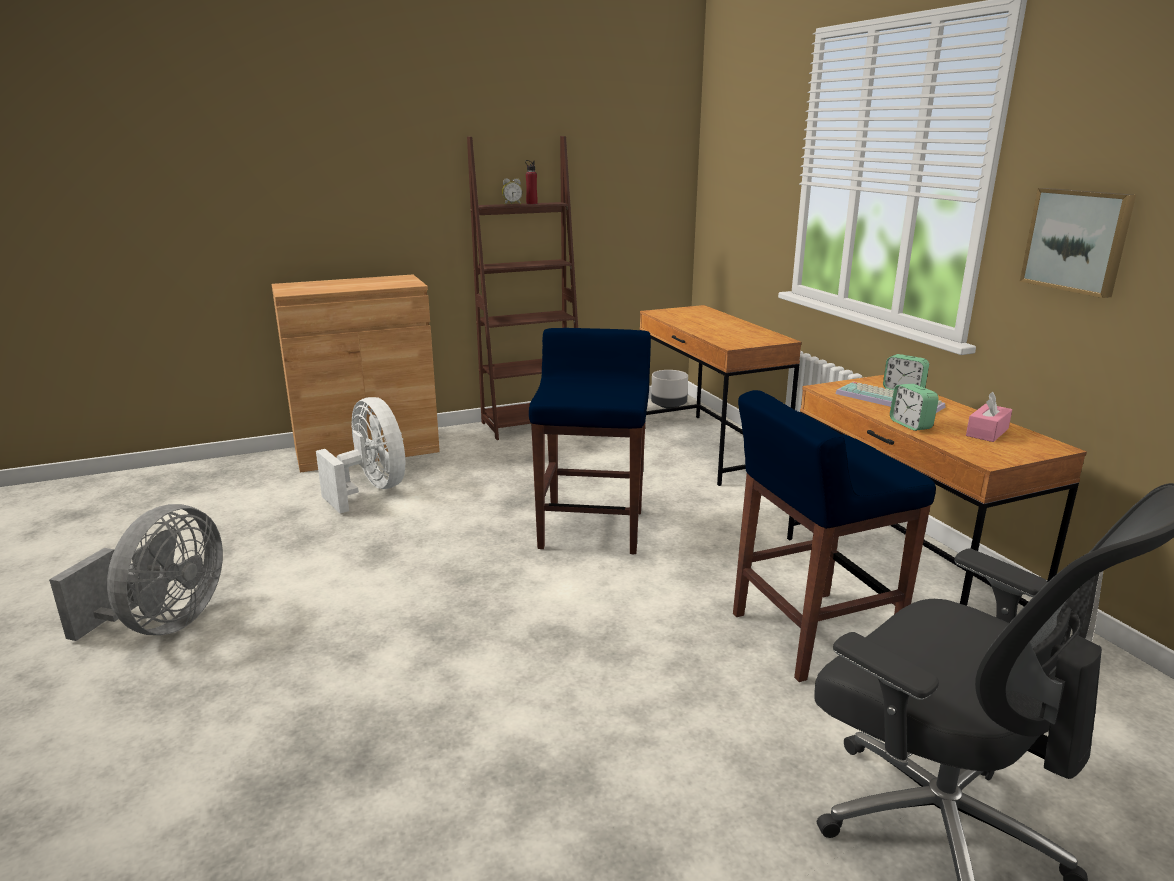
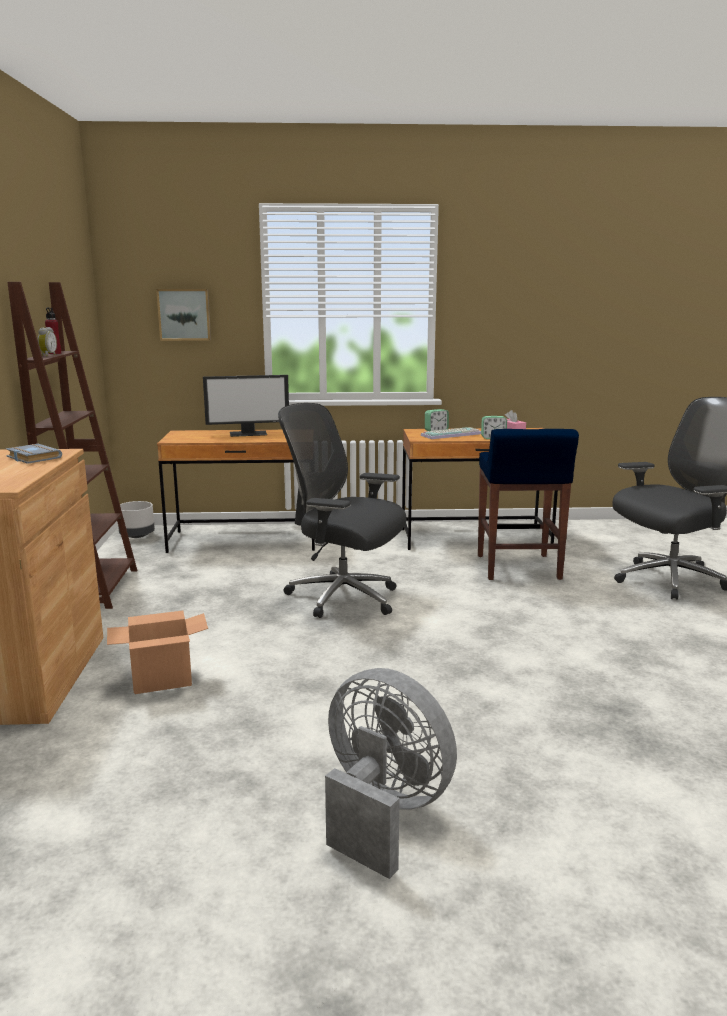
camera: 70 degrees left, 5 degrees down
(371, 490) = (161, 680): white fan -> cardboard box
(384, 283) = (32, 458): none -> grey book
(592, 528) = (345, 598): blue stool -> office chair
(730, 326) = (248, 433): none -> monitor
(1077, 240) = (494, 331): picture -> picture (184, 314)

